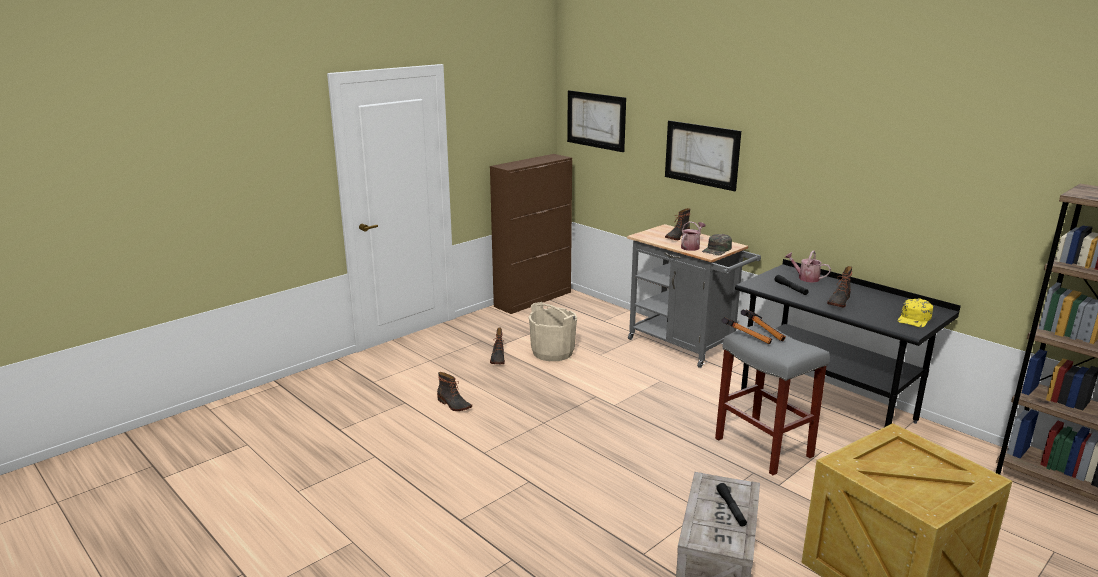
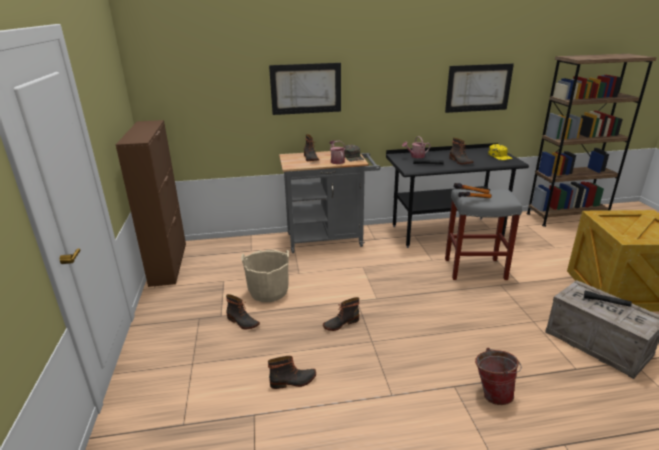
camera: 55 degrees left, 5 degrees up
(542, 505) = (492, 392): none -> bucket
(550, 400) = (340, 323): none -> boot
(595, 120) = (182, 79): picture -> picture (478, 88)

